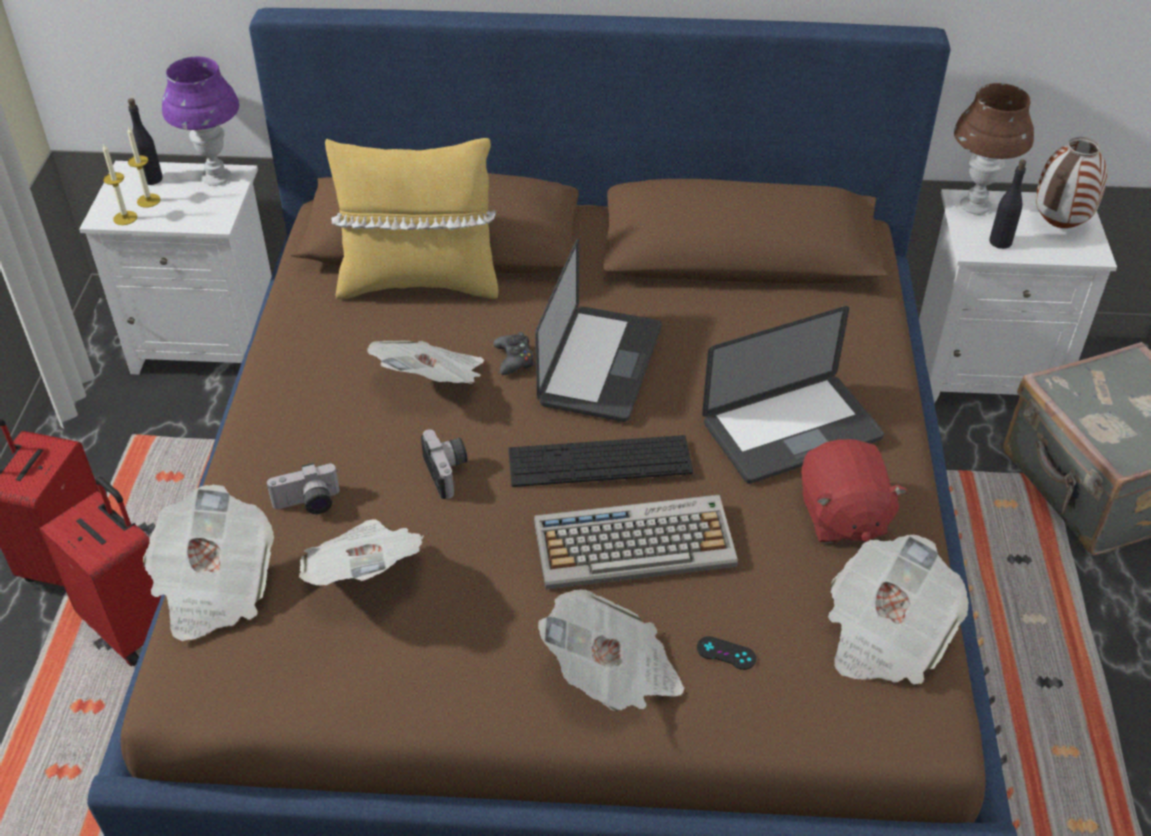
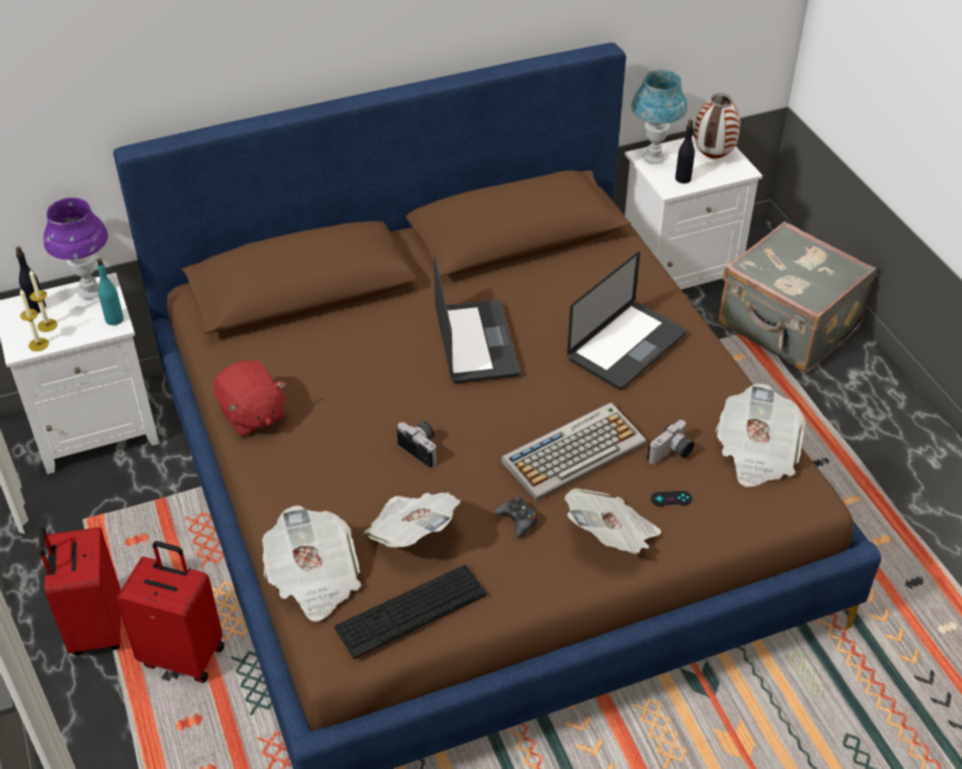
camera: 25 degrees left, 0 degrees up
(219, 214) = (114, 319): none -> turquoise bottle
(308, 504) = (338, 503): camera -> camera (671, 454)
(419, 282) = (306, 324): yellow pillow -> none
(433, 383) = (367, 392): newspaper -> none
(514, 359) = (413, 357): black game controller -> black game controller (517, 520)
(599, 461) = (518, 407): keyboard -> keyboard (411, 611)
(842, 516) = (689, 391): red plush toy -> red plush toy (252, 415)
(975, 206) = (653, 158): brown table lamp -> blue table lamp

